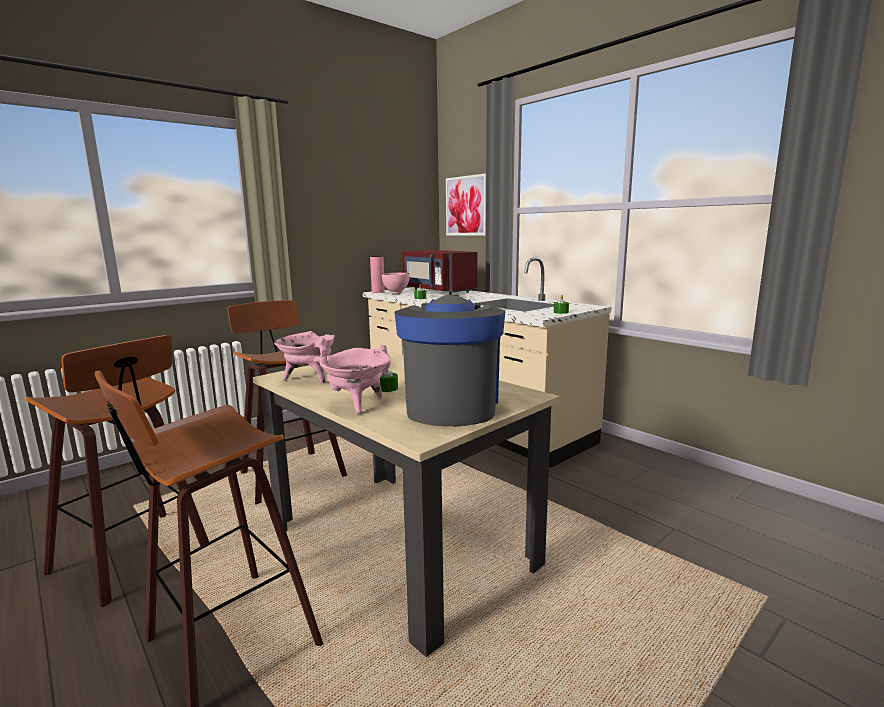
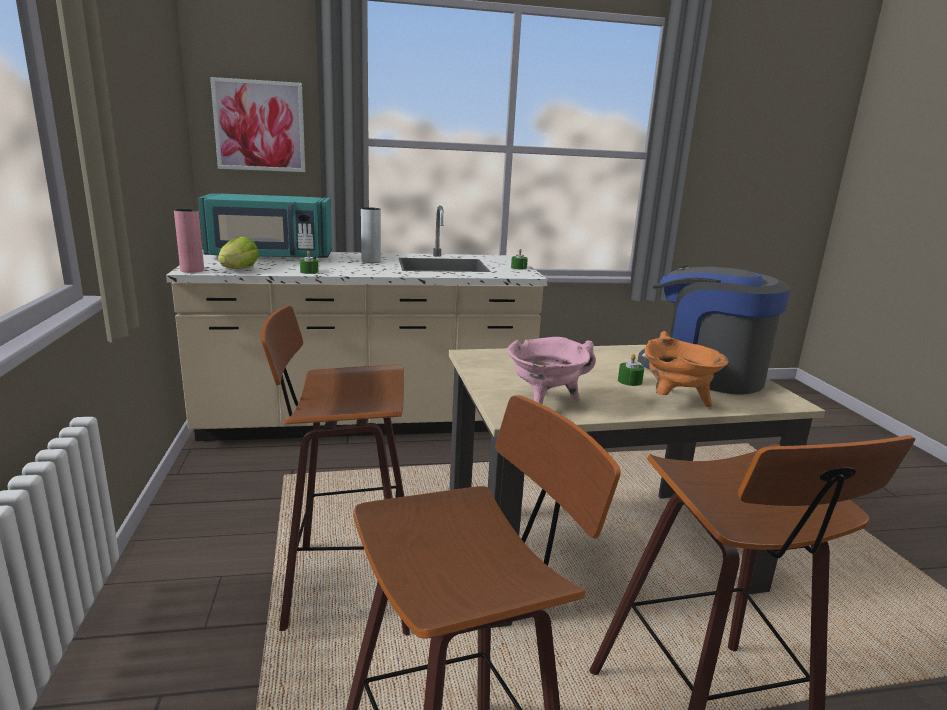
camera: 60 degrees left, 5 degrees up
(358, 404) = (676, 402): pink cooking pot -> orange cooking pot
(396, 294) = (239, 269): pink bowl -> lettuce
(437, 291) = (270, 257): red microwave -> turquoise microwave
(479, 298) = (371, 261): none -> grey vase

